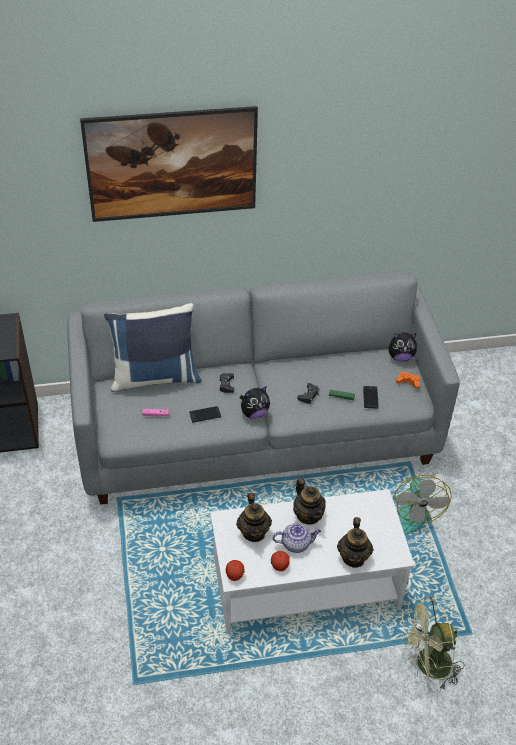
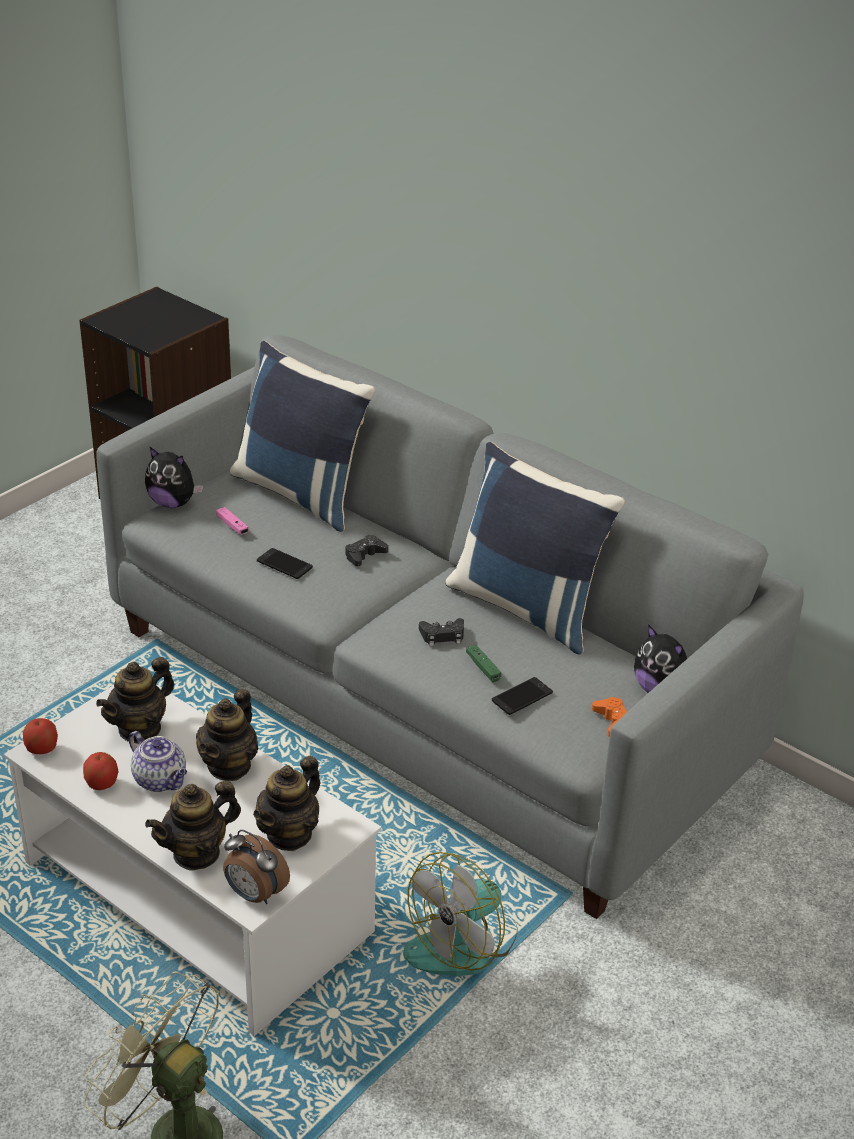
camera: 50 degrees right, 10 degrees down
(173, 189) = (439, 195): picture -> none
(254, 413) = (346, 606): plush toy -> plush toy (173, 503)
(315, 359) = (527, 607): none -> blue pillow
(368, 520) = (289, 834): none -> teapot
(394, 552) = (254, 894): none -> alarm clock

